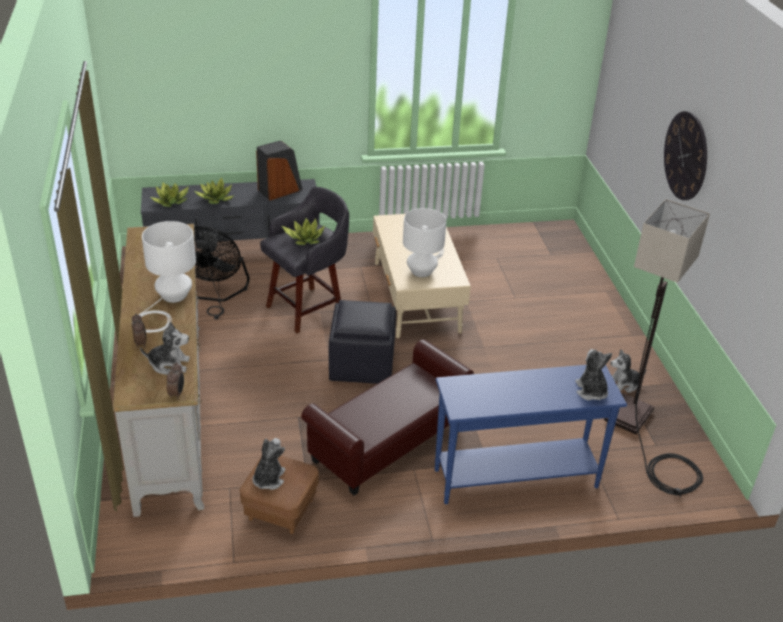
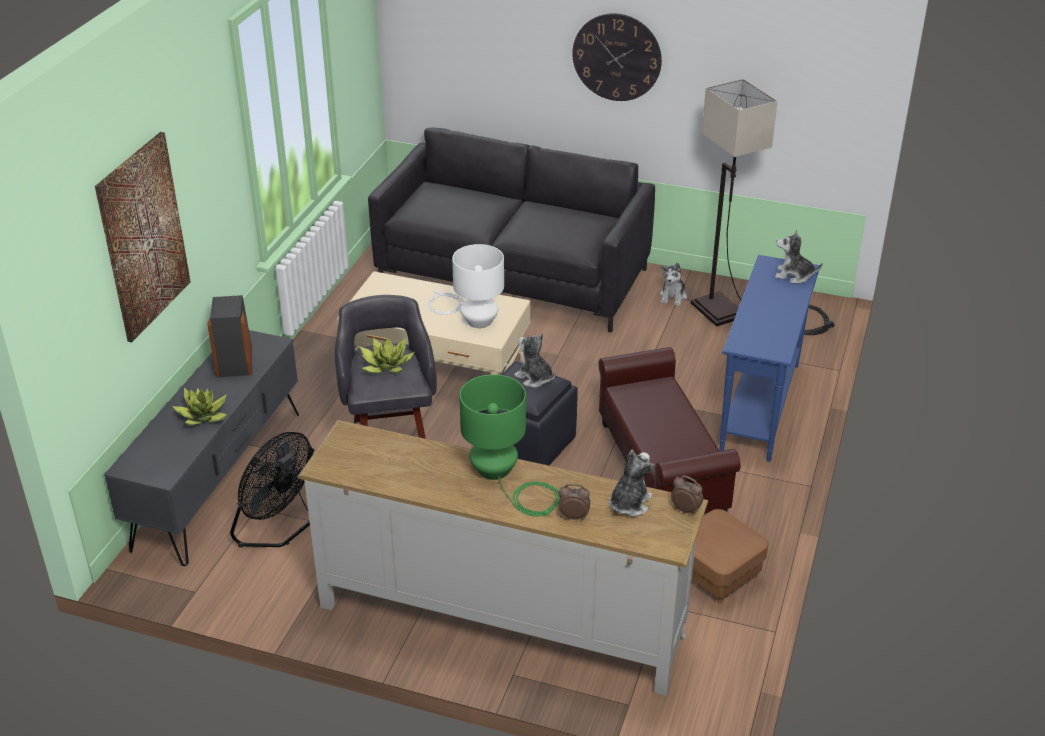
camera: 60 degrees left, 0 degrees up
(165, 305) = (509, 481): white table lamp -> green table lamp
(171, 201) = (170, 456): potted plant -> none
(224, 66) = (143, 237): none -> picture
(268, 479) = (718, 546): plush toy -> plush toy (534, 378)
(560, 295) = (512, 277): none -> black sofa

